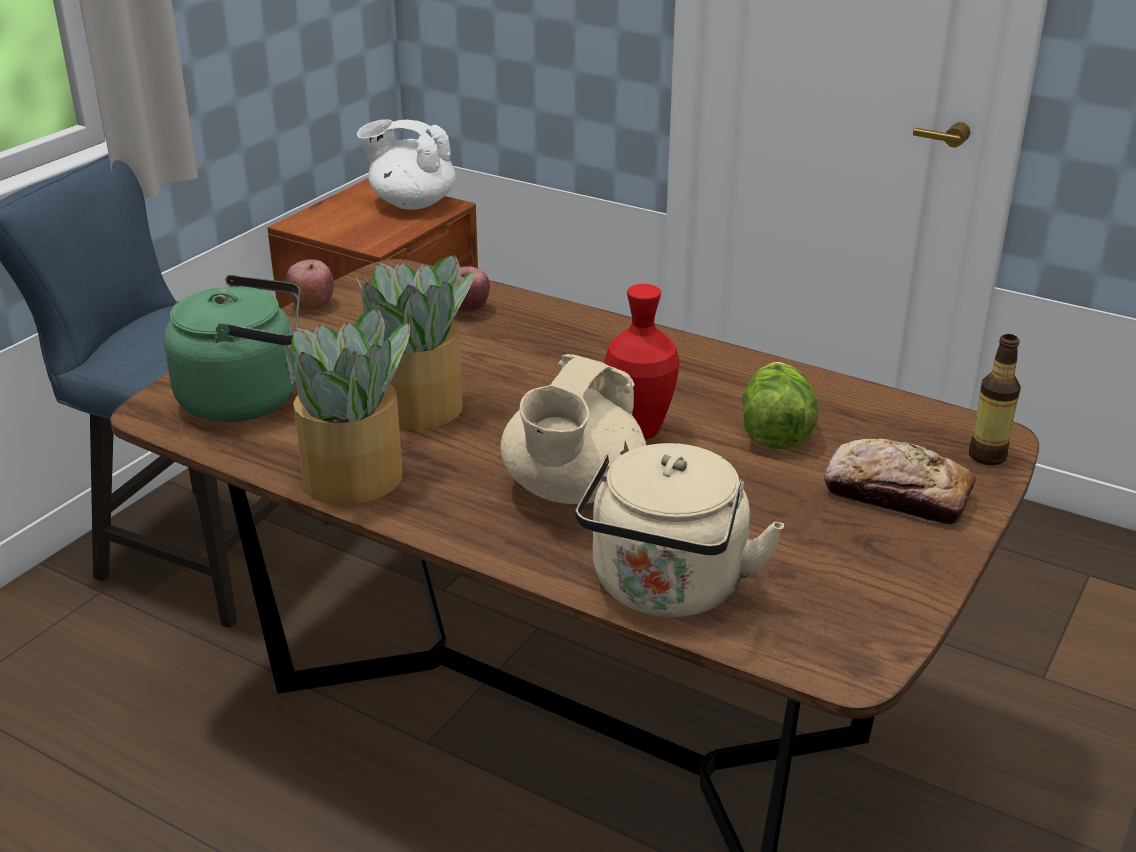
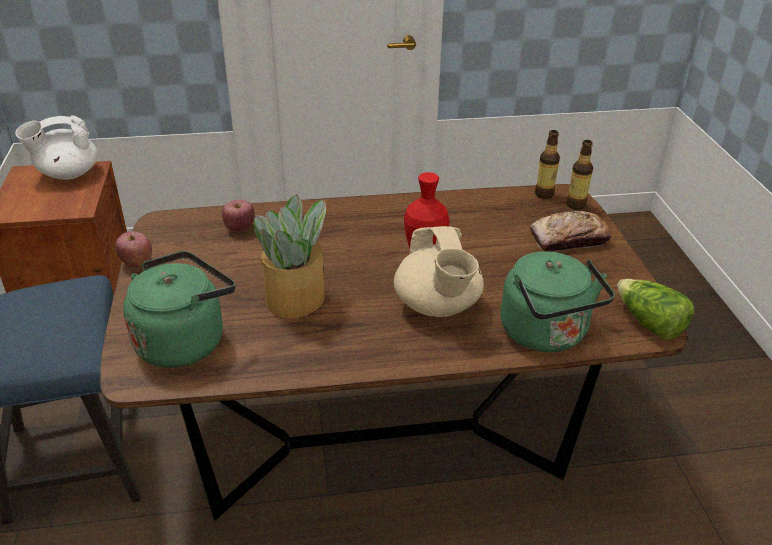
camera: 40 degrees left, 5 degrees up
(355, 478) = (321, 356): potted plant -> none
(667, 590) = (547, 335): beige kettle -> green kettle
(774, 429) = (480, 230): lettuce -> lettuce (649, 323)
(954, 423) = (544, 194): none -> bottle

